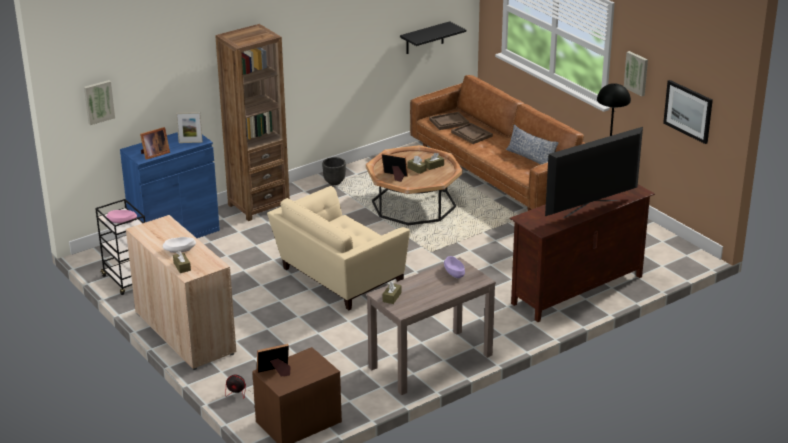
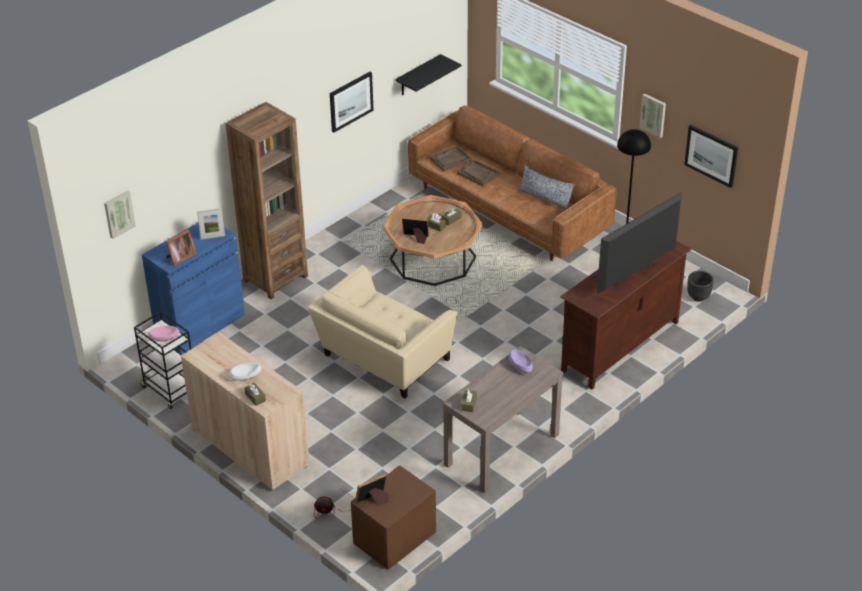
camera: 10 degrees left, 10 degrees up
(334, 182) = (344, 238): black planter -> black planter (698, 297)
(351, 46) = (350, 101): none -> picture

